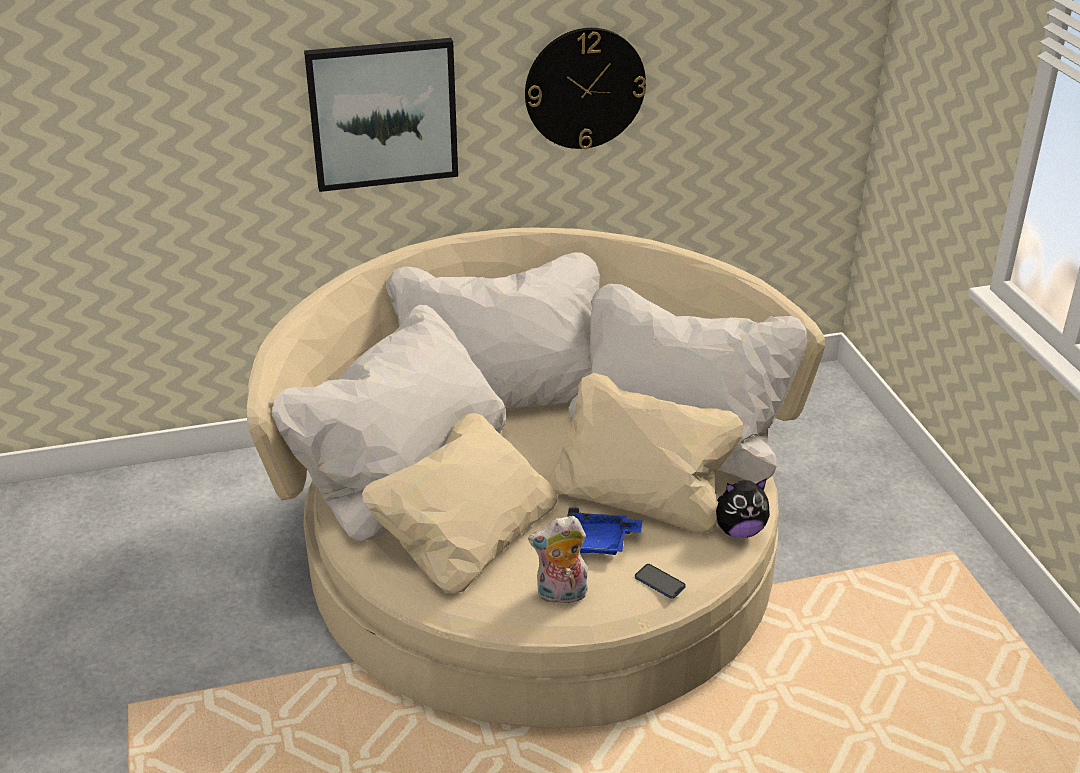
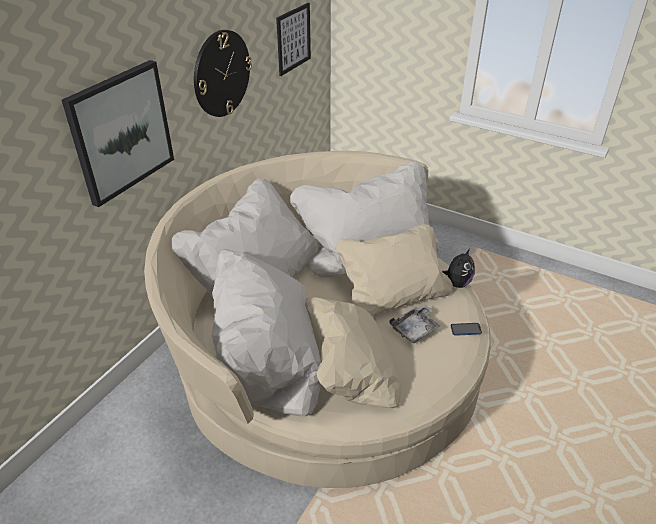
camera: 45 degrees left, 5 degrees up
(561, 595) = (439, 368): plush toy -> none
(598, 542) = (415, 329): blue tray -> grey tray
(766, 76) = (293, 39): none -> picture

